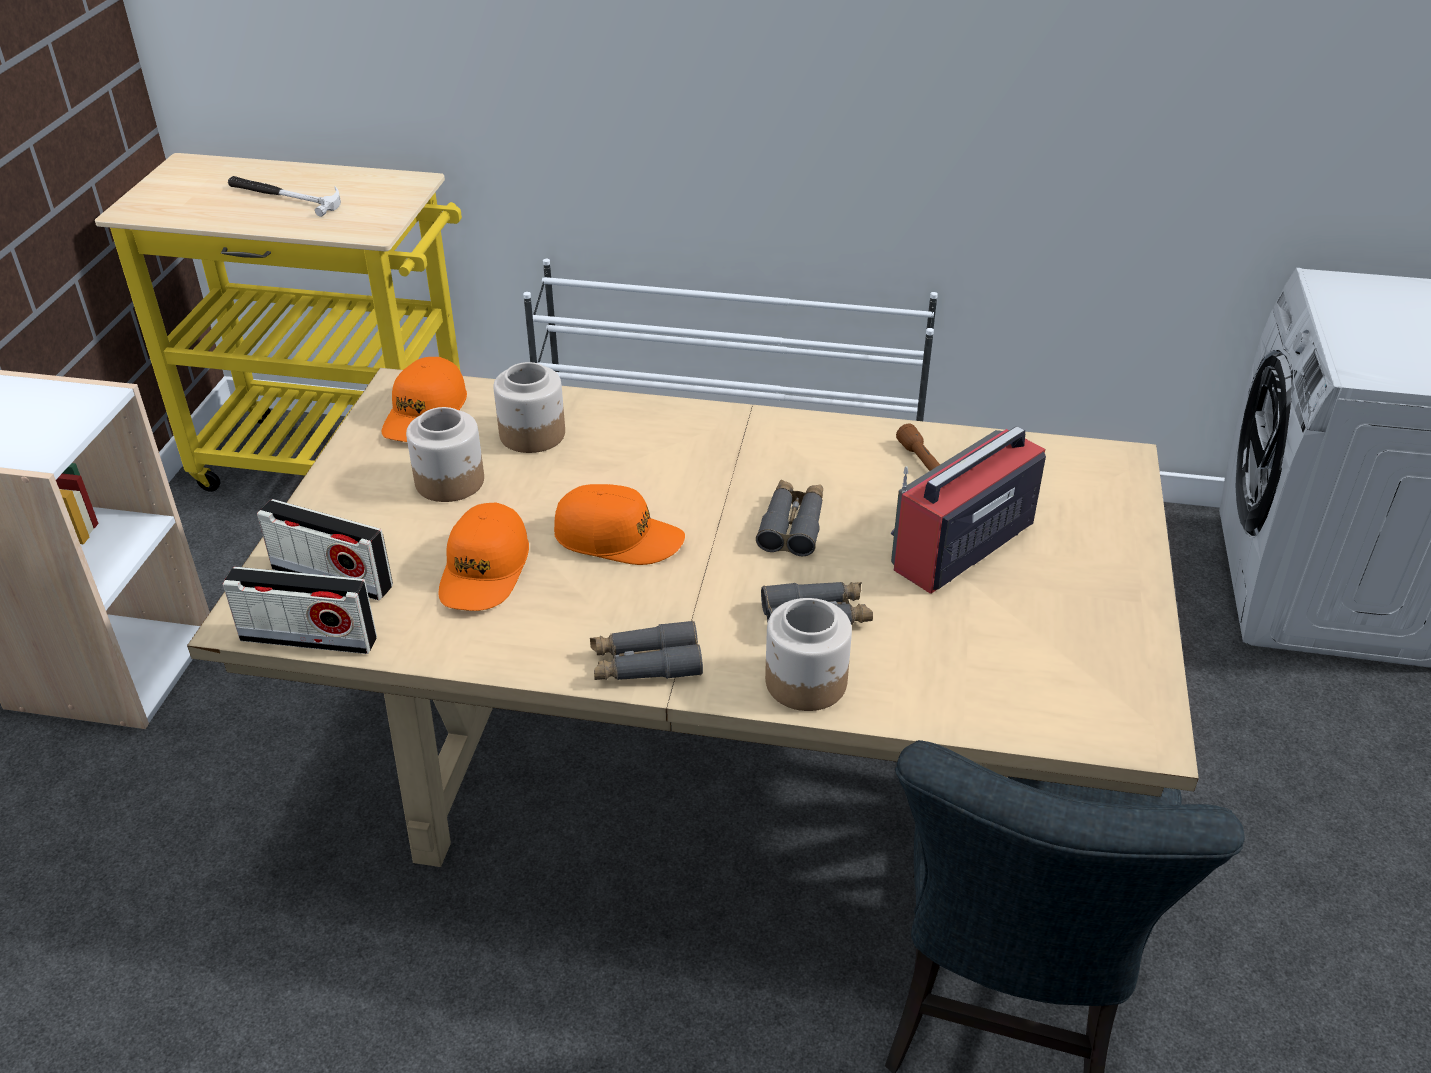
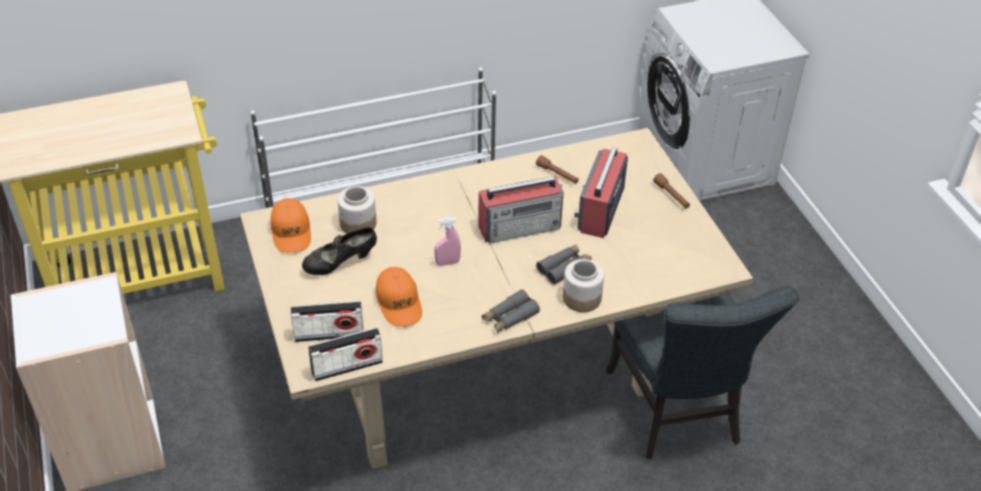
camera: 30 degrees left, 5 degrees up
(285, 197) = (104, 126): hammer -> none
(451, 481) = (340, 264): jar -> black shoe
(618, 538) = (447, 263): orange cap -> pink spray bottle
(792, 525) = (521, 227): grey binoculars -> radio
(1122, 567) = (671, 196): none -> brown flashlight

